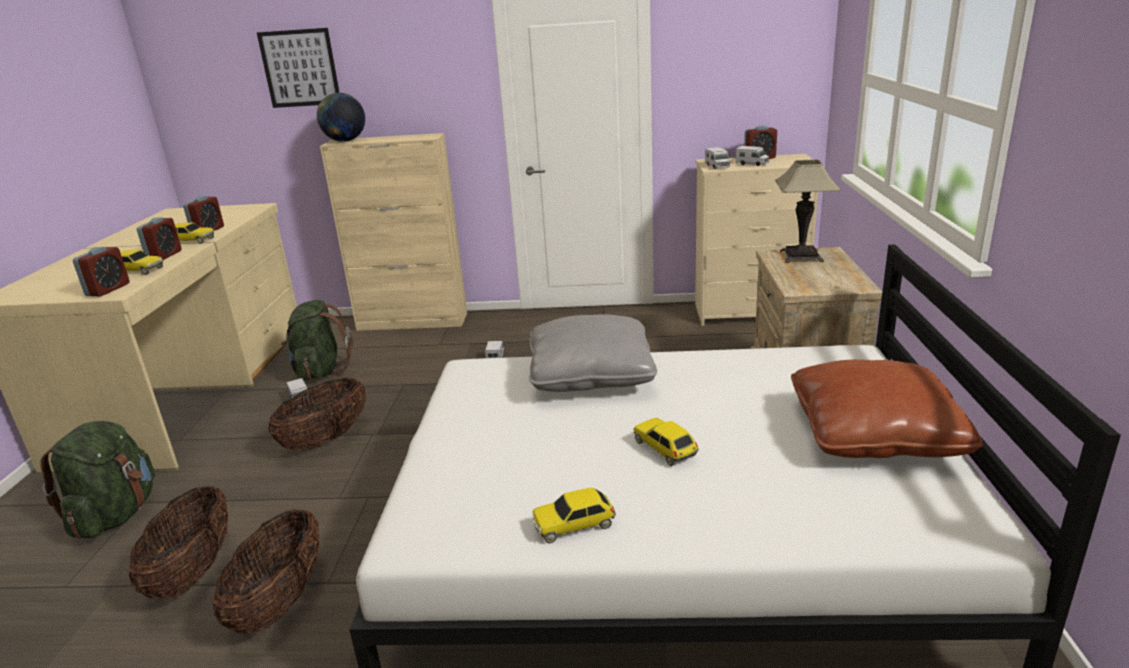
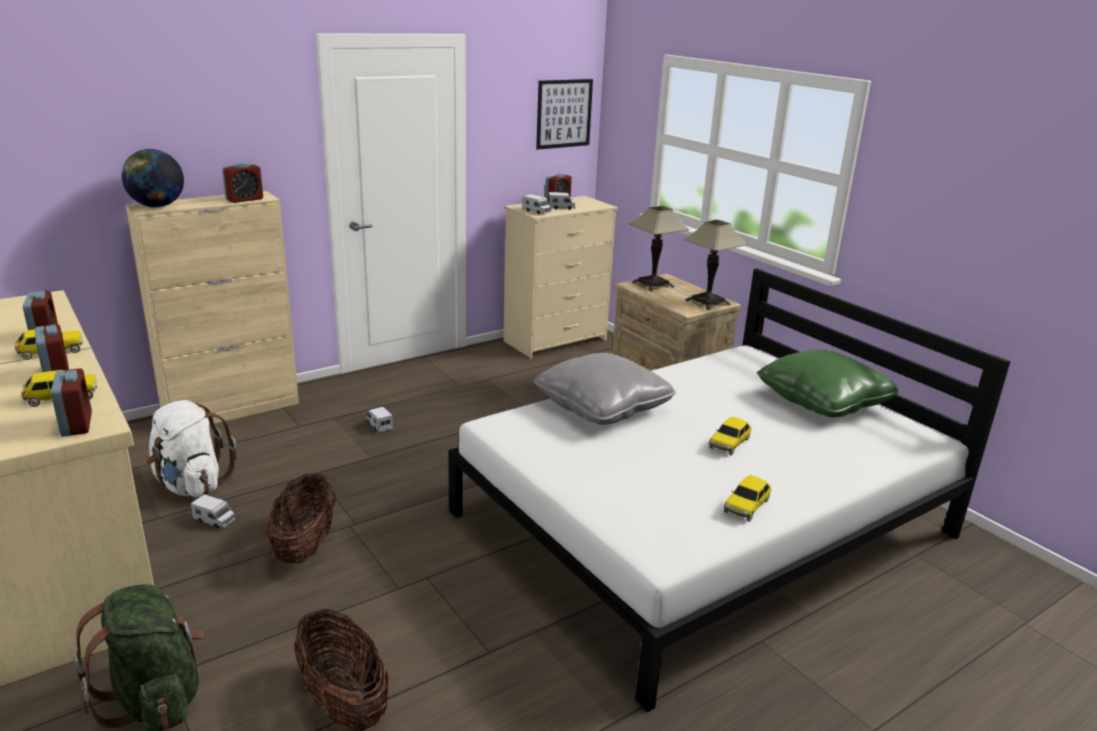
camera: 40 degrees left, 0 degrees up
(281, 602) = (469, 683): basket -> none
(300, 68) = (78, 117): picture -> picture (564, 113)
(320, 371) = (191, 485): green backpack -> white backpack
(411, 138) = (244, 199): none -> alarm clock
(665, 449) = (729, 443): toy car -> toy car turned 75 degrees counterclockwise
(839, 283) = (707, 302): none -> table lamp
(874, 434) = (822, 401): brown pillow -> green pillow

